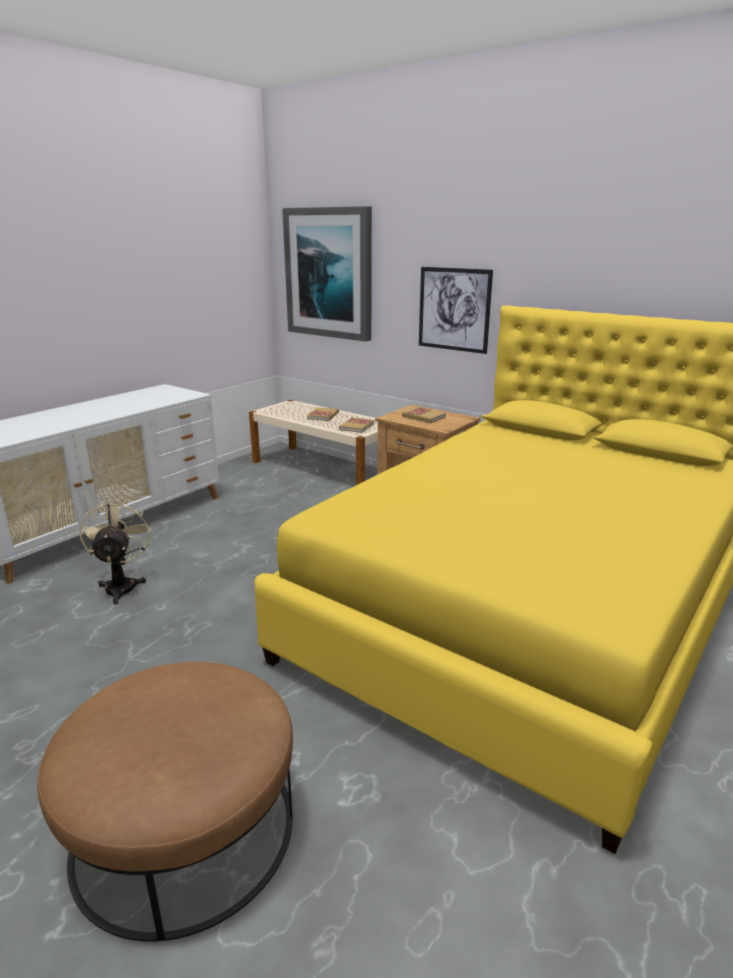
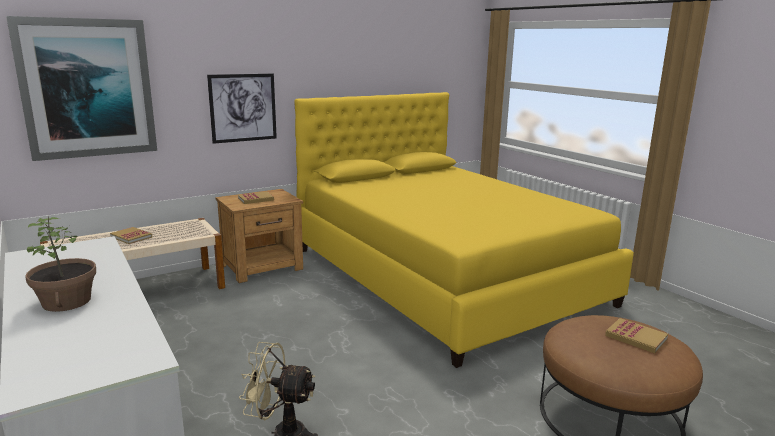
camera: 70 degrees left, 5 degrees down
(78, 413) = (67, 301): none -> potted plant
(356, 427) = (189, 231): book -> book (635, 337)

